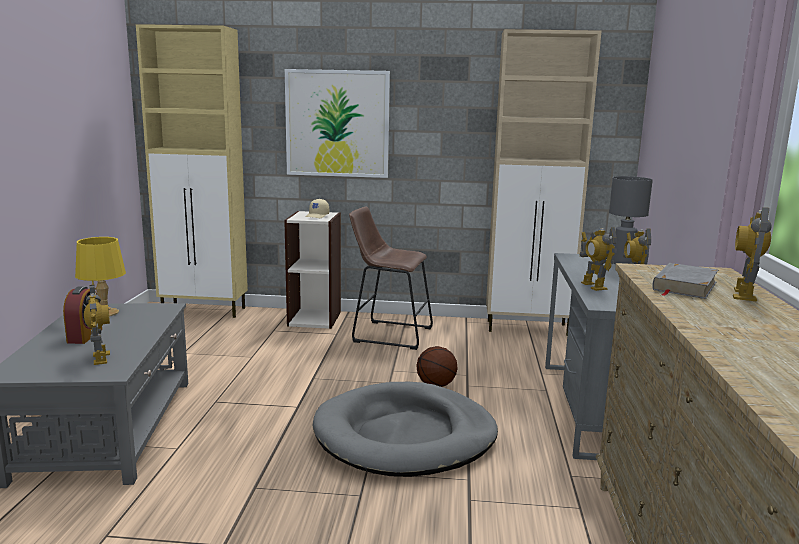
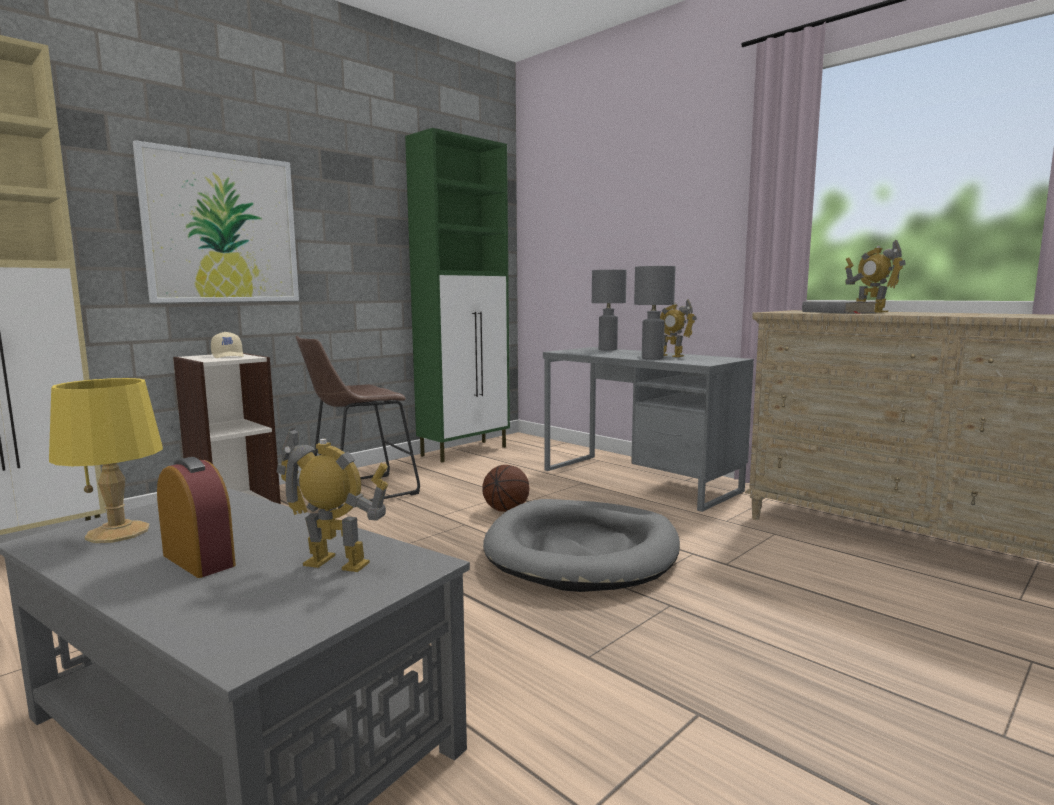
camera: 50 degrees left, 5 degrees down
(528, 328) = (465, 451): beige cabinet -> green cabinet
(593, 286) = (653, 358): toy robot -> grey table lamp

